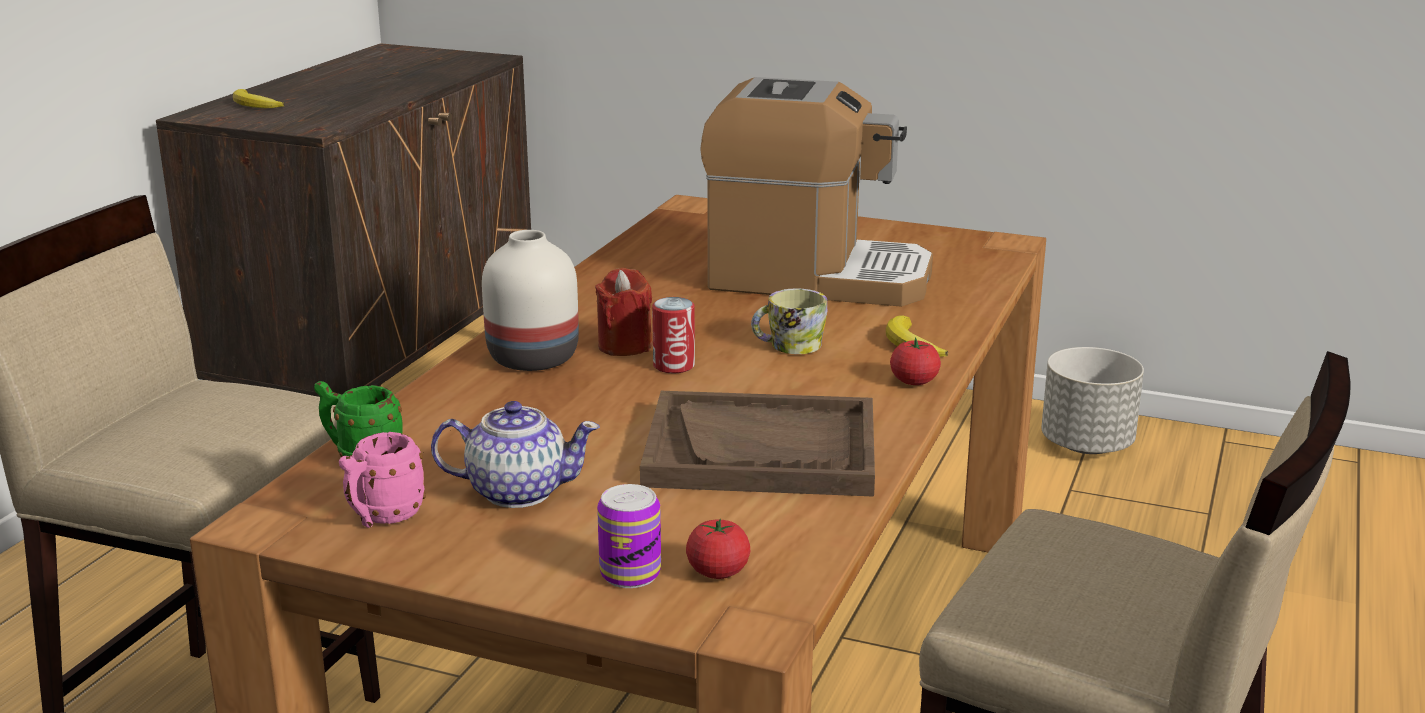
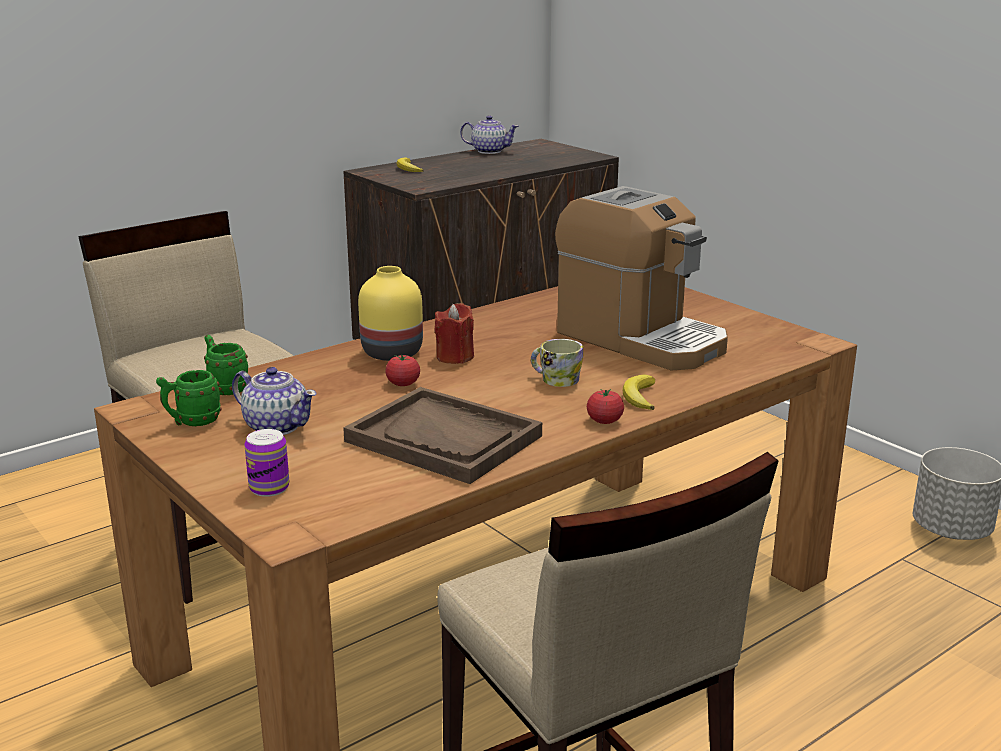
camera: 30 degrees right, 0 degrees up
(335, 67) = (489, 151): none -> teapot
(382, 517) = (192, 422): pink mug -> green mug
(530, 358) = (390, 352): white vase -> yellow vase
(674, 365) = (467, 375): can -> none
(718, 572) = (316, 501): tomato -> tomato (403, 383)

